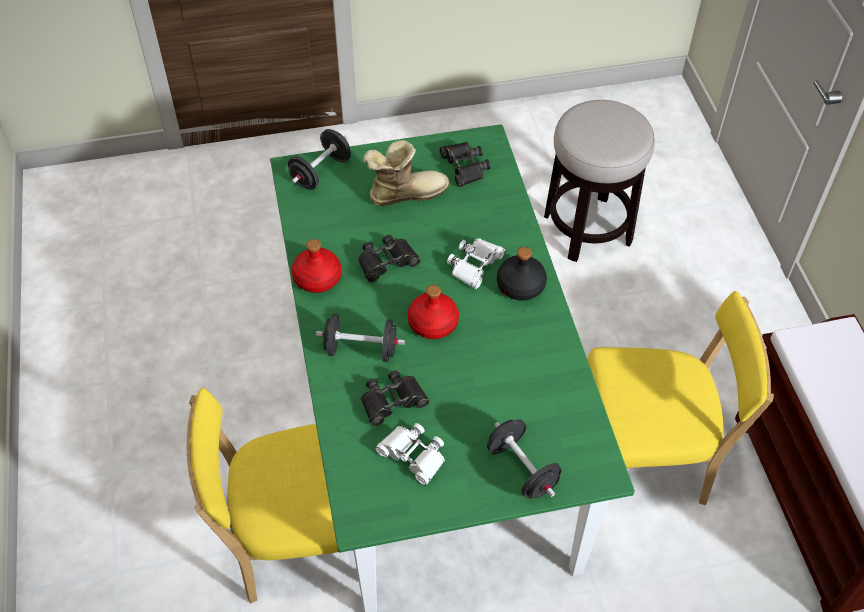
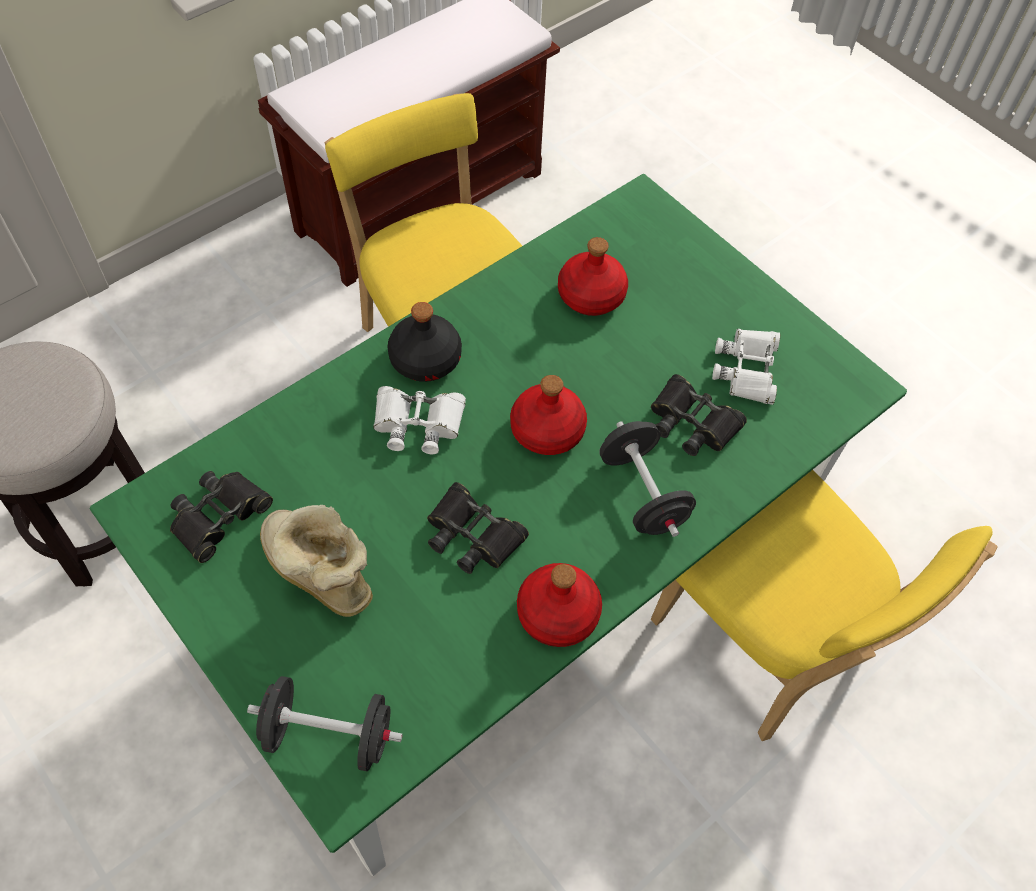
camera: 120 degrees left, 5 degrees up
(522, 469) = (688, 266): black dumbbell -> none
(525, 395) = (591, 296): none -> red bottle

